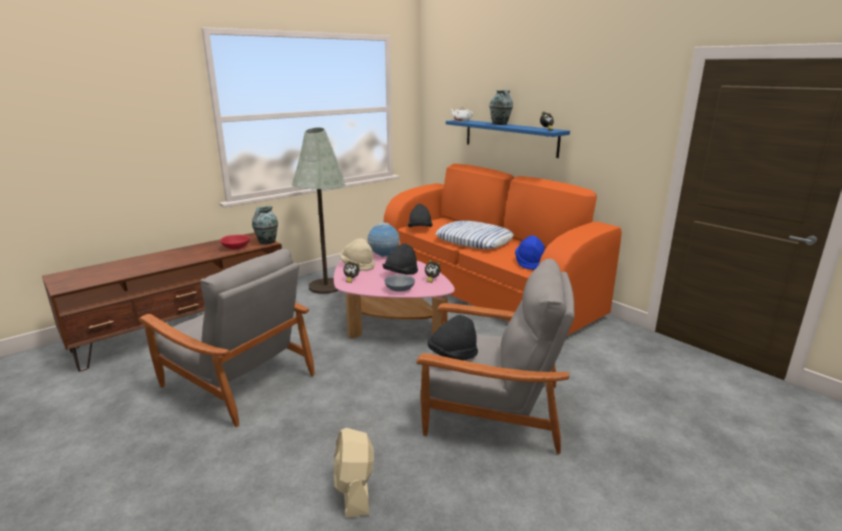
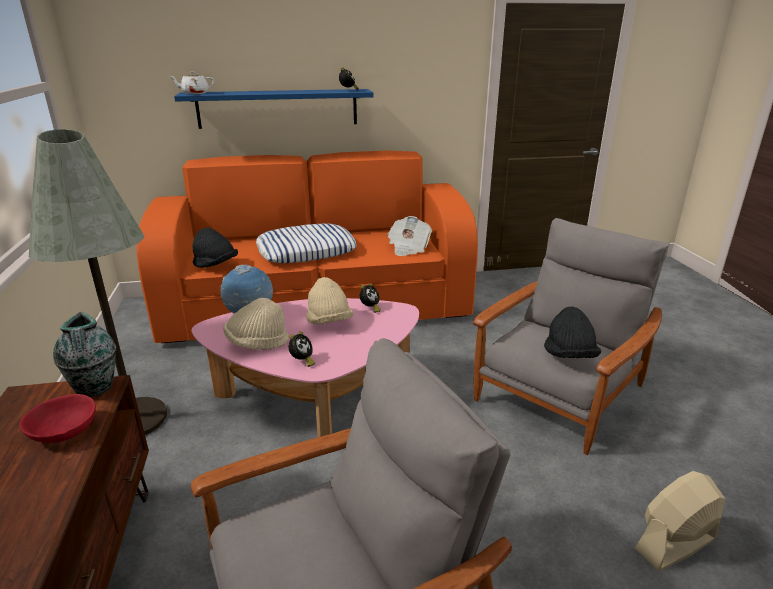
camera: 60 degrees left, 5 degrees up
(354, 490) = (674, 543): beige fan -> beige fan turned 135 degrees clockwise
(399, 289) = (377, 336): grey bowl -> none
(400, 274) = (329, 322): black hat -> beige hat
(500, 124) = (269, 91): vase -> none
(530, 263) = (408, 248): blue hat -> newspaper

